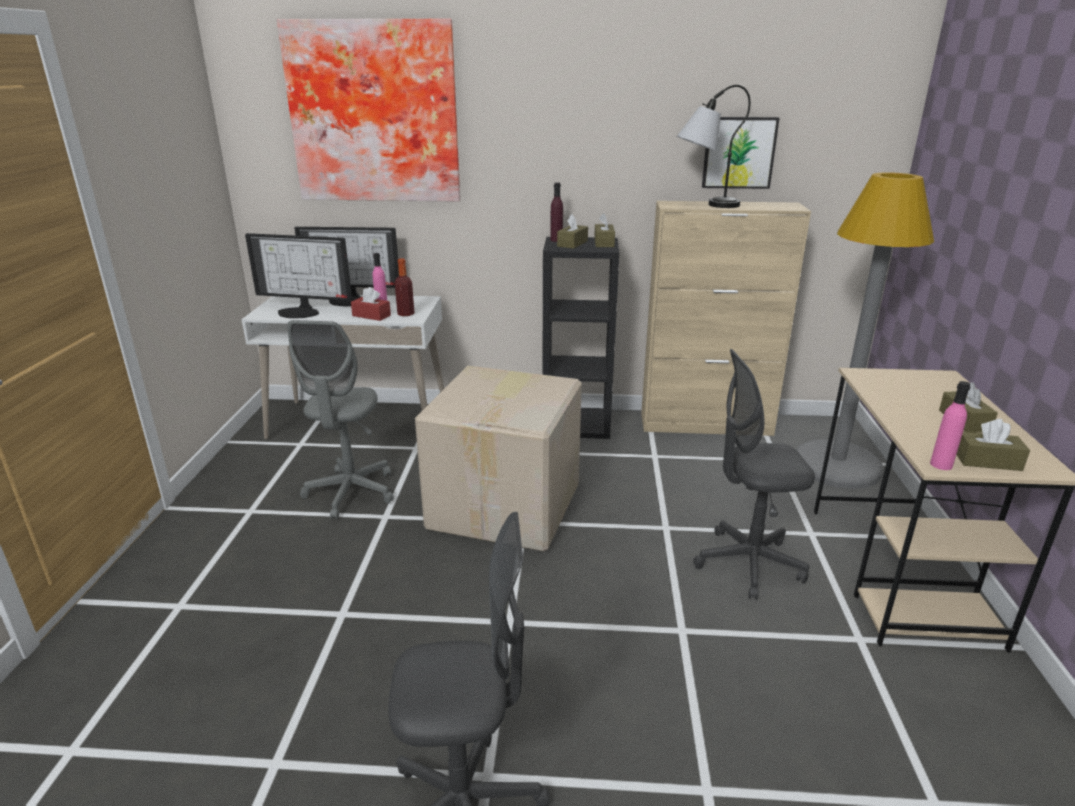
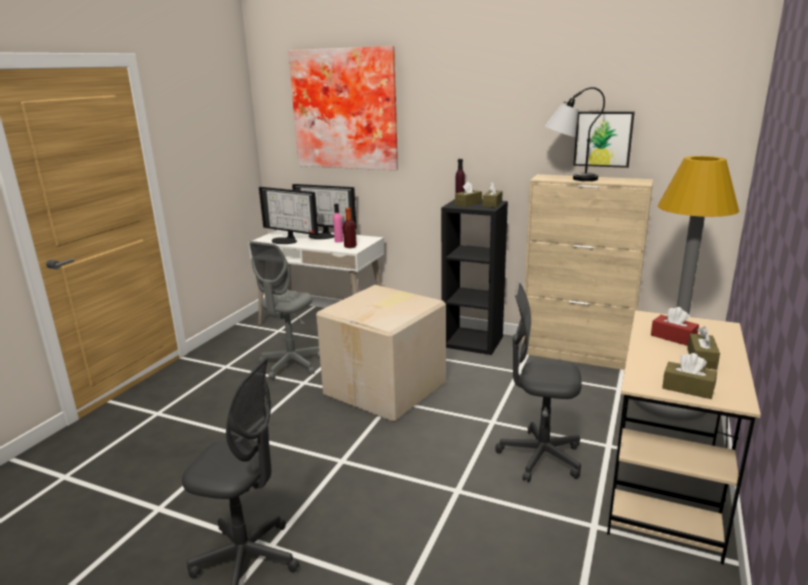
camera: 20 degrees right, 5 degrees down
(371, 315) = (327, 246): red tissue box -> red tissue box (673, 337)
(941, 465) = (643, 385): pink bottle -> none

